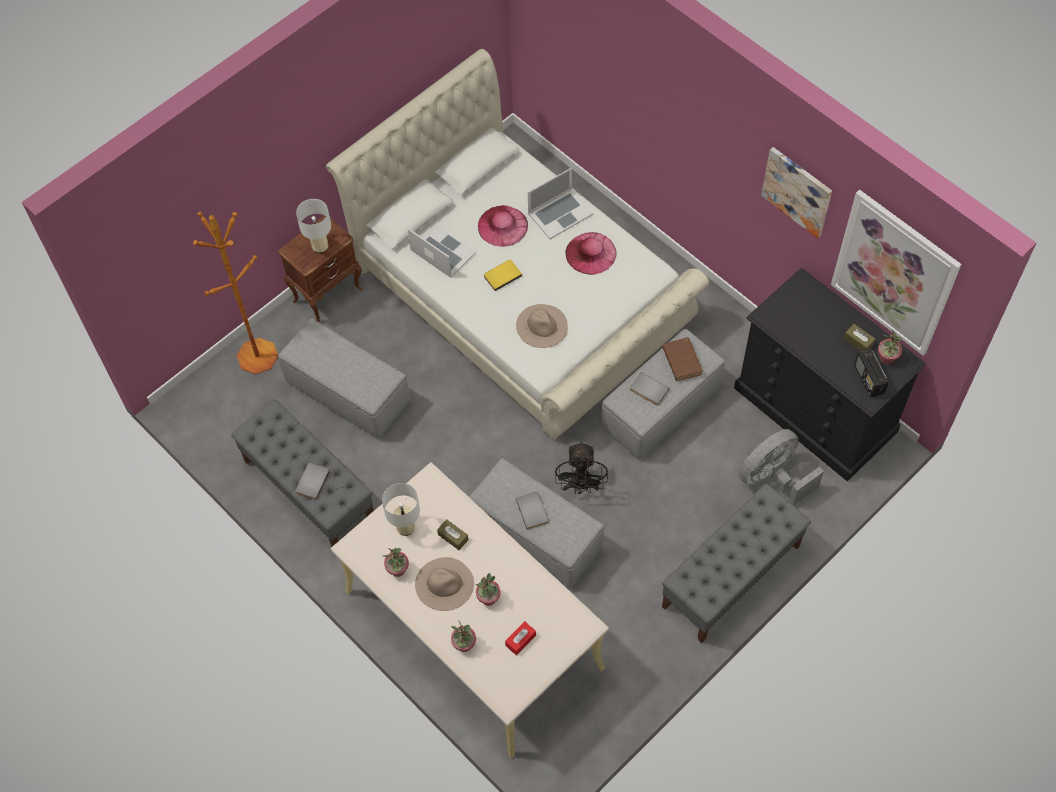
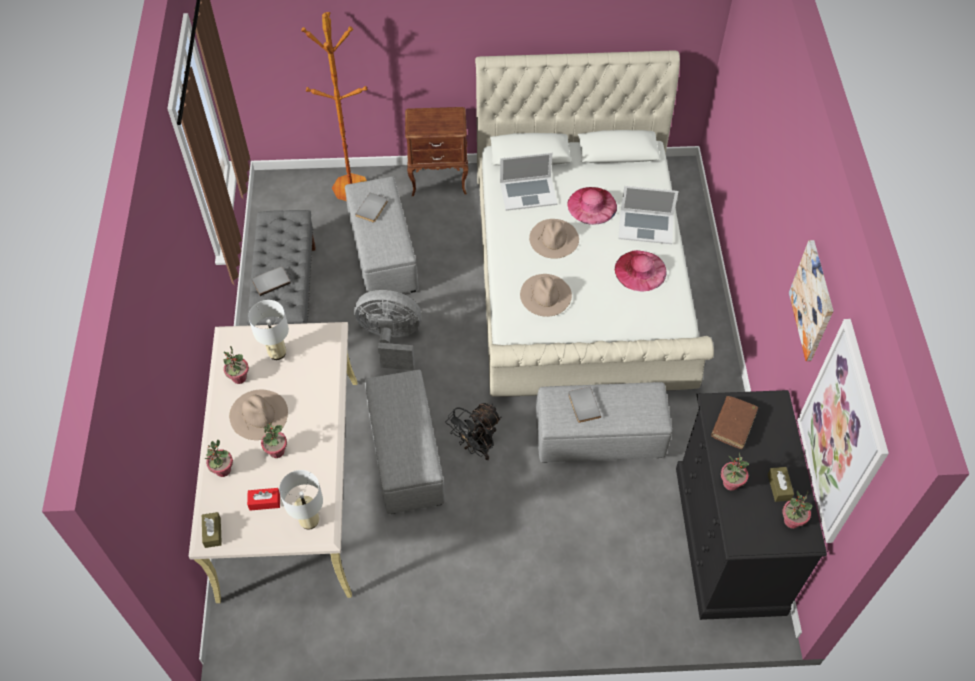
camera: 40 degrees right, 5 degrees down
(320, 247) = (436, 125): white table lamp -> white table lamp (310, 521)
(442, 252) = (528, 193): laptop -> laptop turned 90 degrees clockwise
(453, 537) = (301, 386): brown tissue box -> brown tissue box (212, 532)
(502, 275) = (554, 238): yellow book -> beige hat
(533, 511) = (400, 425): grey book -> grey book (373, 209)
(682, 362) = (633, 404): brown book -> brown book (733, 425)
(731, 577) = (521, 613): grey bench -> none
(772, 478) = (636, 564): grey fan -> grey fan (391, 340)
(827, 363) = (730, 483): none -> potted plant
(869, 380) = (756, 526): radio -> none

